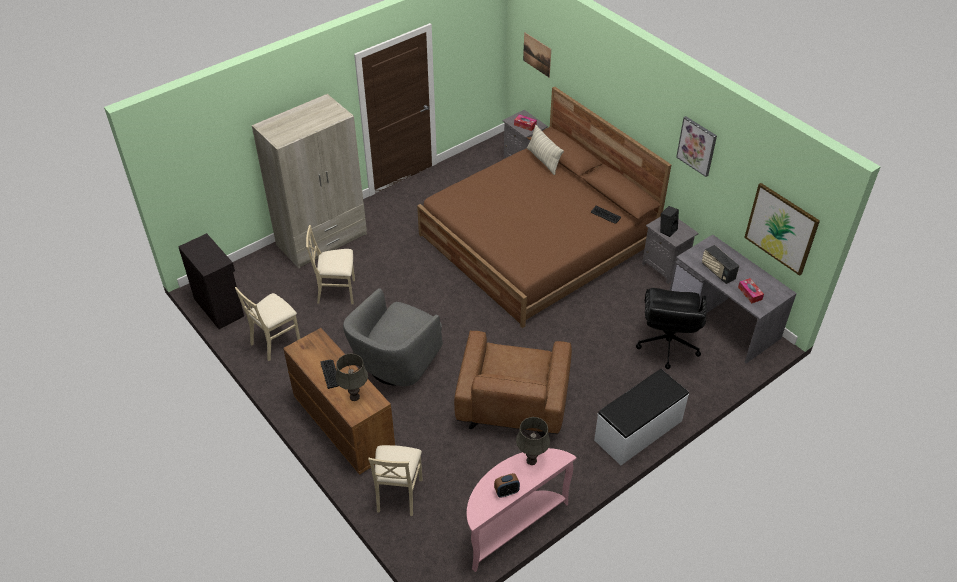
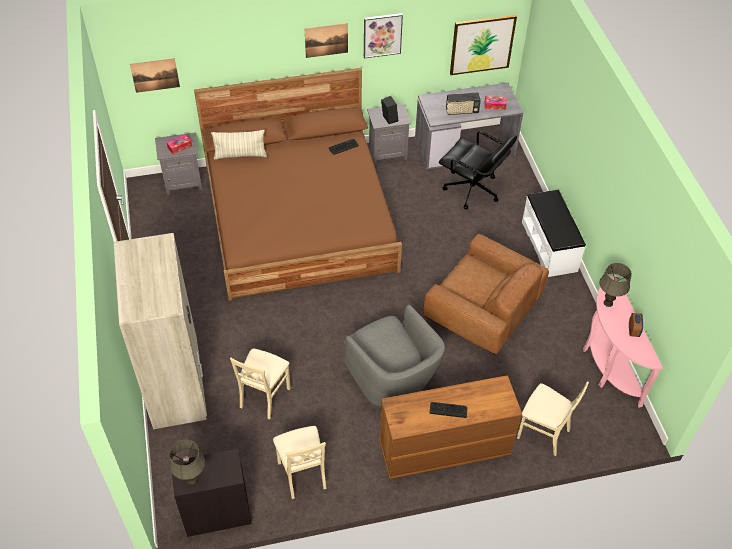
camera: 65 degrees left, 5 degrees up
(354, 397) = (486, 400): grey table lamp -> grey table lamp (191, 480)
(653, 116) = (326, 40): none -> picture

